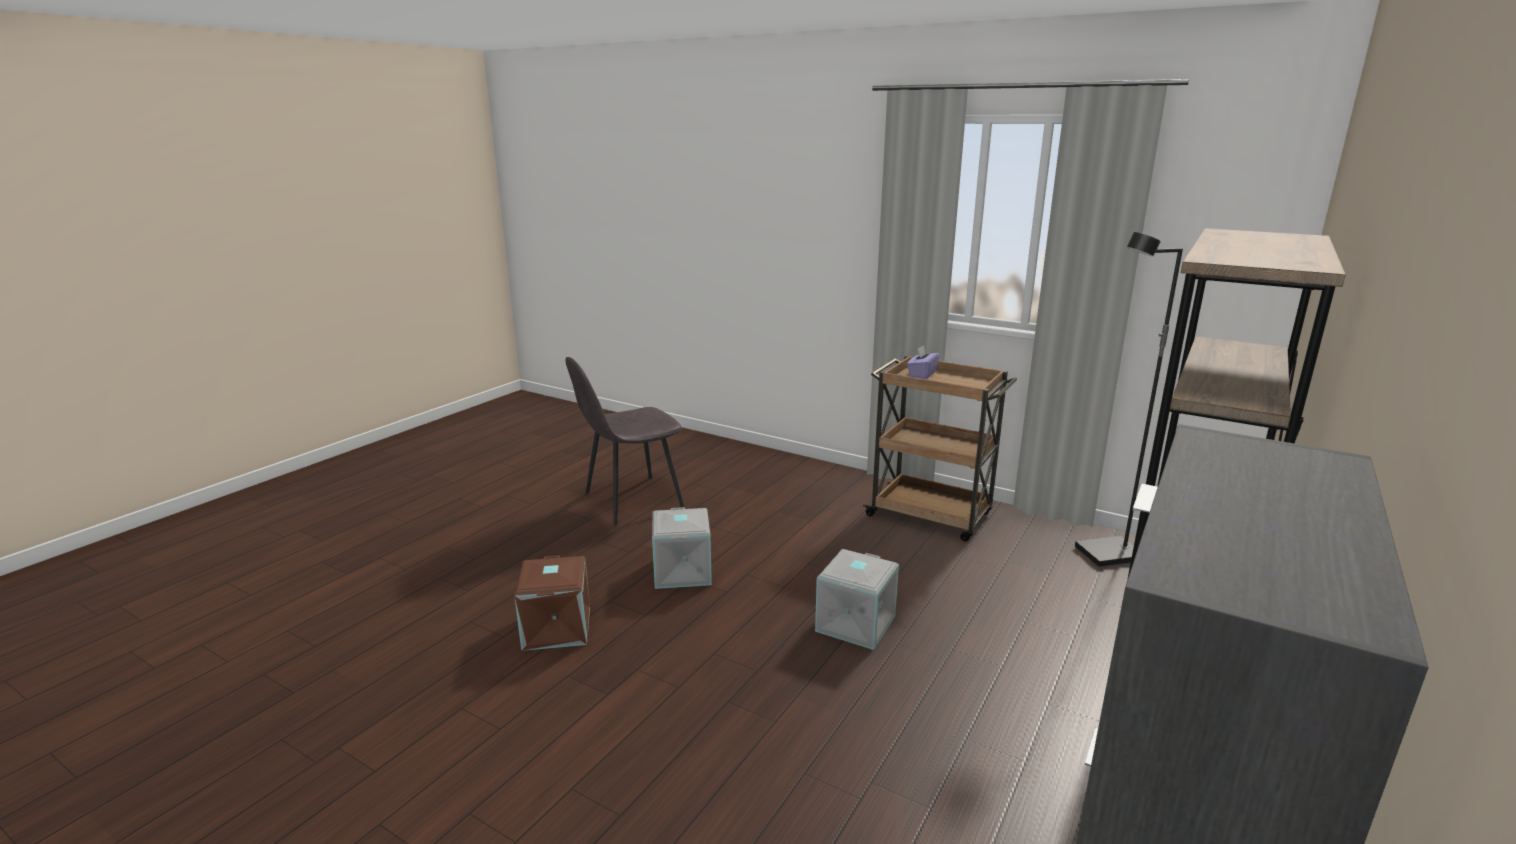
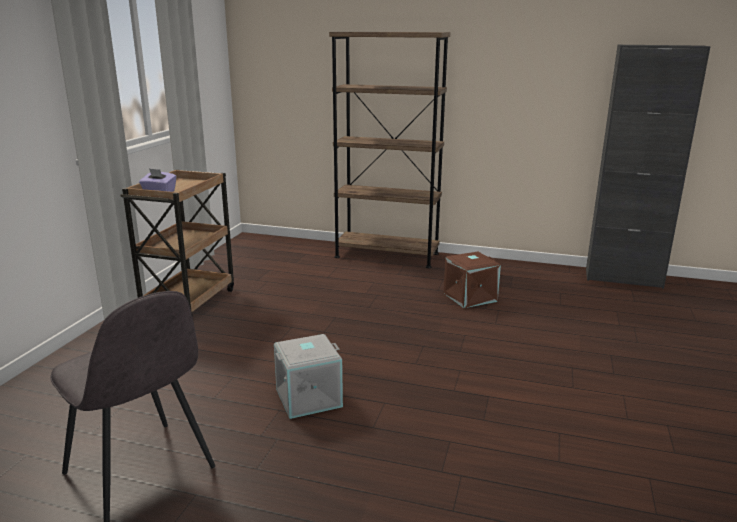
camera: 105 degrees left, 0 degrees up
(558, 629) = (430, 444): brown storage box -> brown storage box (470, 296)
(854, 623) = (353, 320): grey storage box -> none
(1109, 555) = (245, 256): black floor lamp -> none

